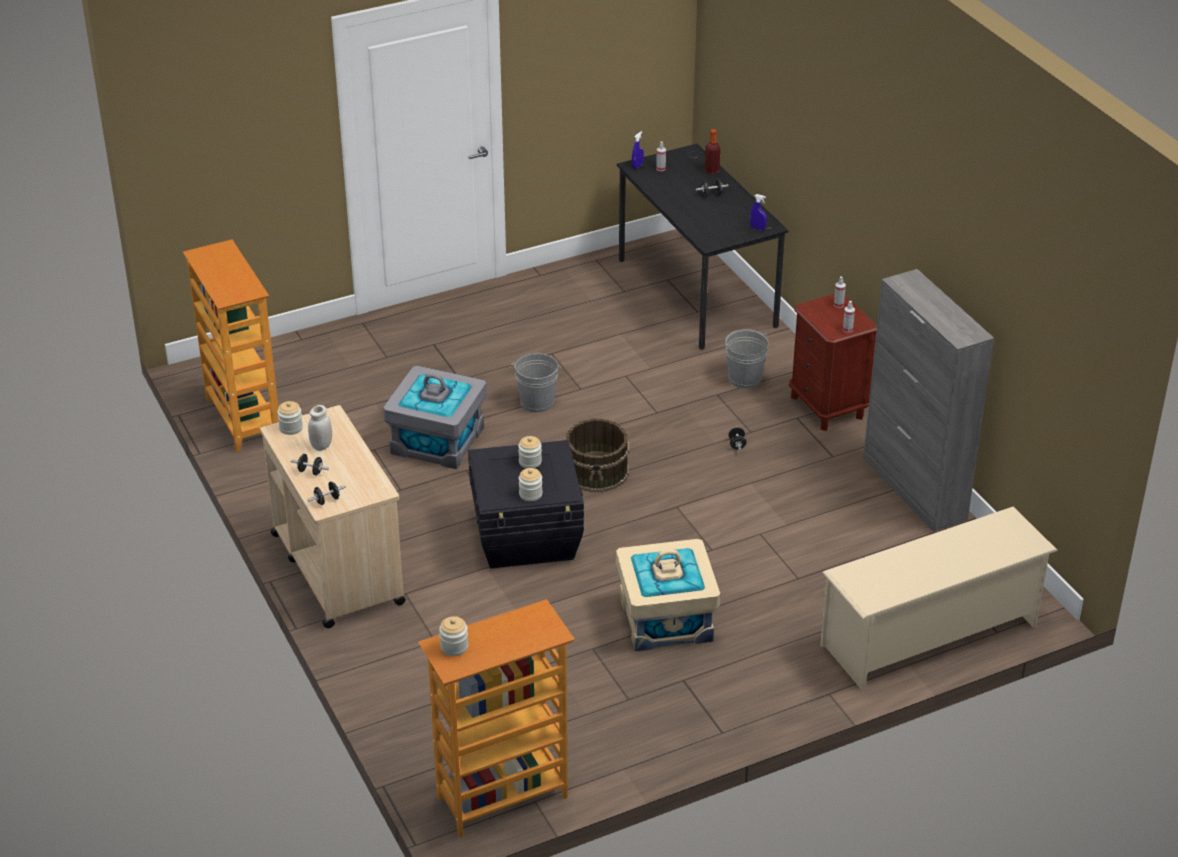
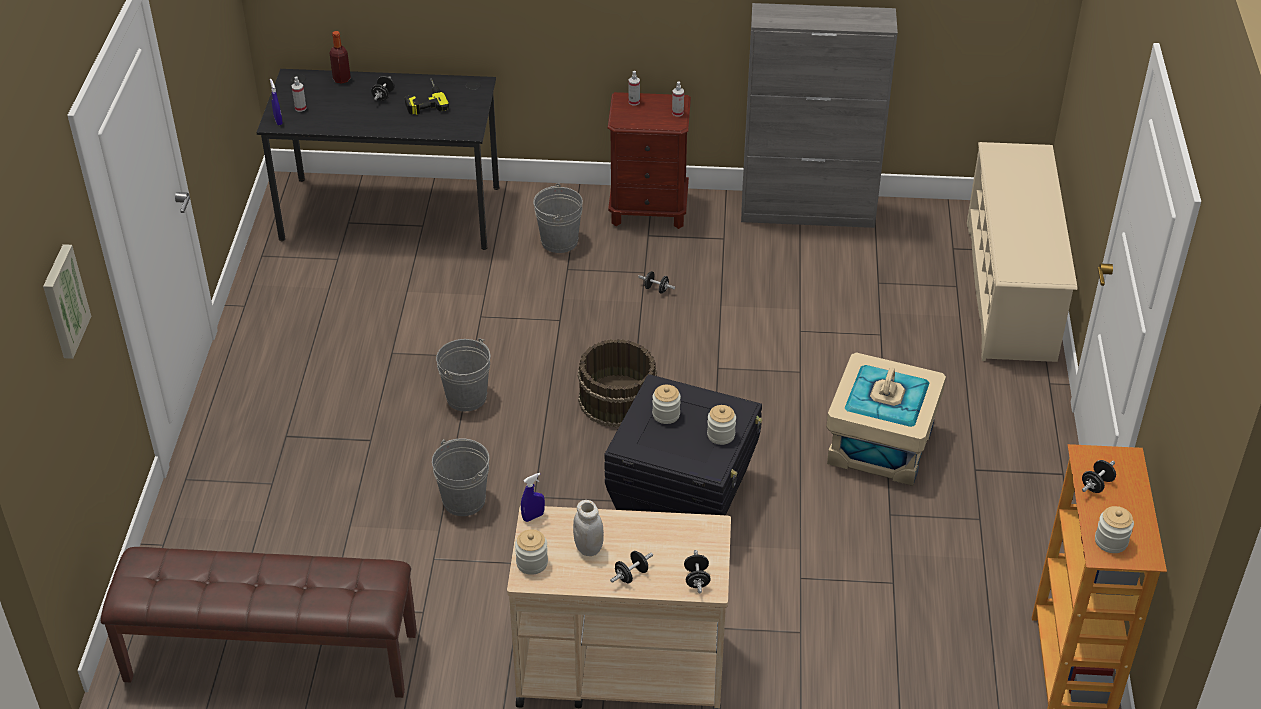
camera: 60 degrees left, 5 degrees up
(242, 419) = (270, 657): bookcase -> brown bench
(259, 119) = (63, 301): none -> picture
(437, 441) = (464, 500): grey storage box -> grey bucket
(511, 625) = (1096, 485): none -> black dumbbell
(725, 212) = (424, 100): none -> power drill
(757, 228) = (474, 92): blue spray bottle -> blue spray bottle (533, 516)

